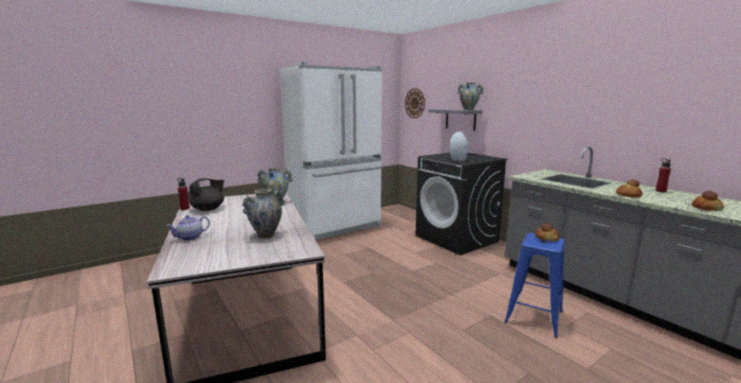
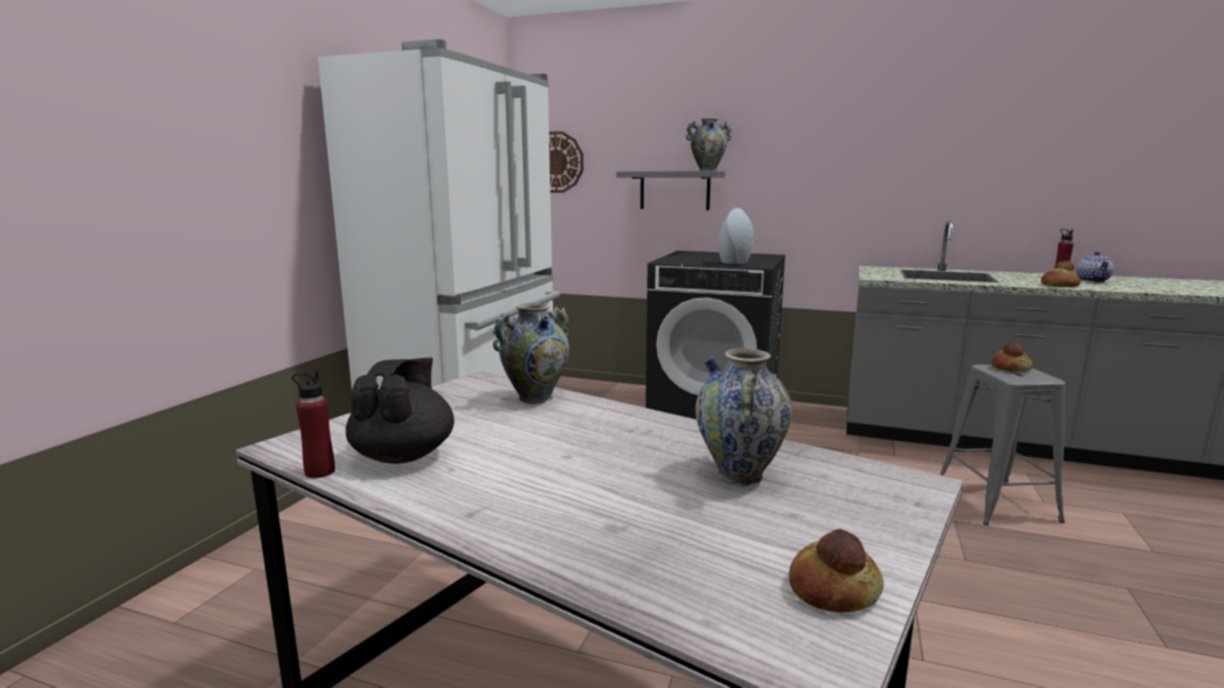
camera: 35 degrees left, 0 degrees up
(190, 237) = (581, 545): teapot -> teapot (1093, 280)
(534, 317) = (996, 502): blue stool -> grey stool
(706, 208) = (1161, 288): bread -> bread (832, 589)

